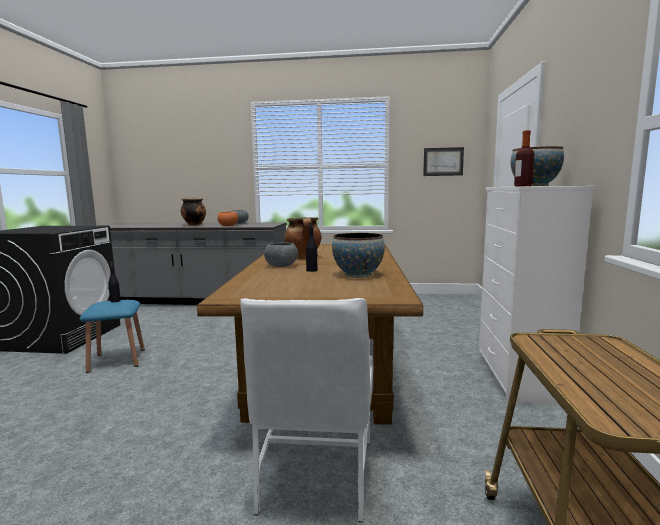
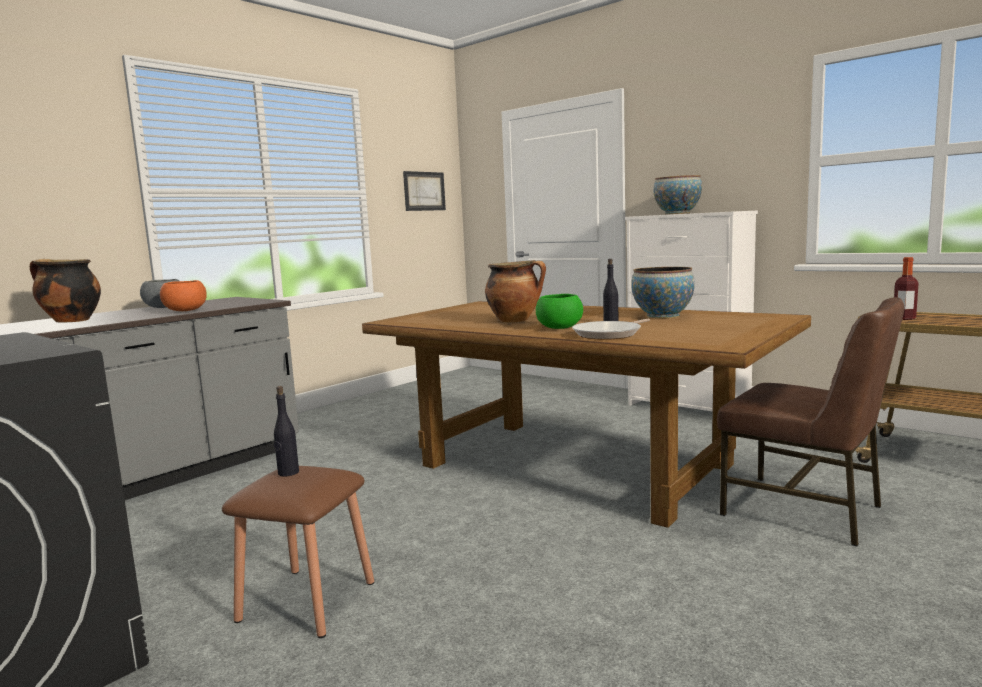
camera: 55 degrees left, 0 degrees up
(117, 360) = (307, 601): blue stool -> brown stool
(261, 275) = (609, 334): none -> frying pan
(281, 266) = (559, 328): grey bowl -> green bowl
(315, 475) = (804, 510): white chair -> brown chair
(522, 186) = (717, 211): bottle -> bottle (904, 318)

